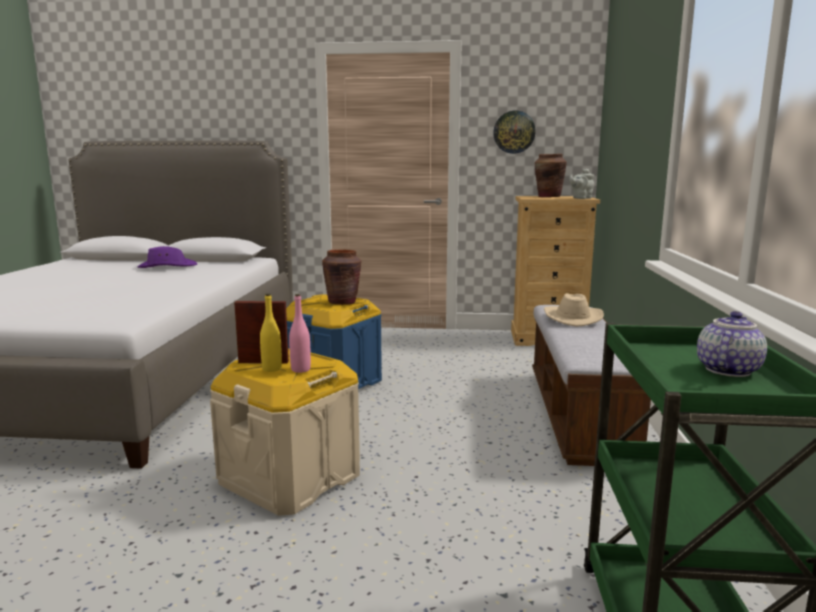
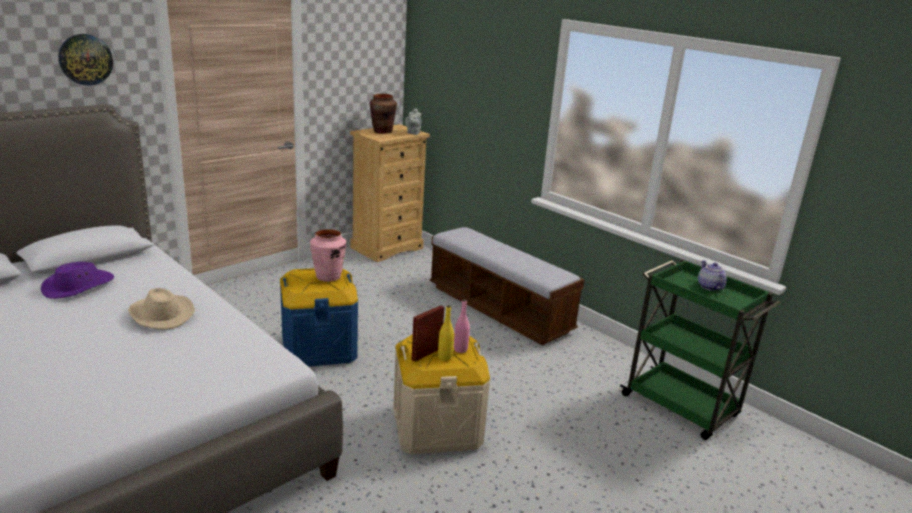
camera: 50 degrees left, 10 degrees up
(342, 302) = (328, 277): brown vase -> pink vase
(514, 132) = (345, 74): wall clock -> wall clock (85, 59)
(572, 318) = (482, 243): beige hat -> beige hat (161, 314)

